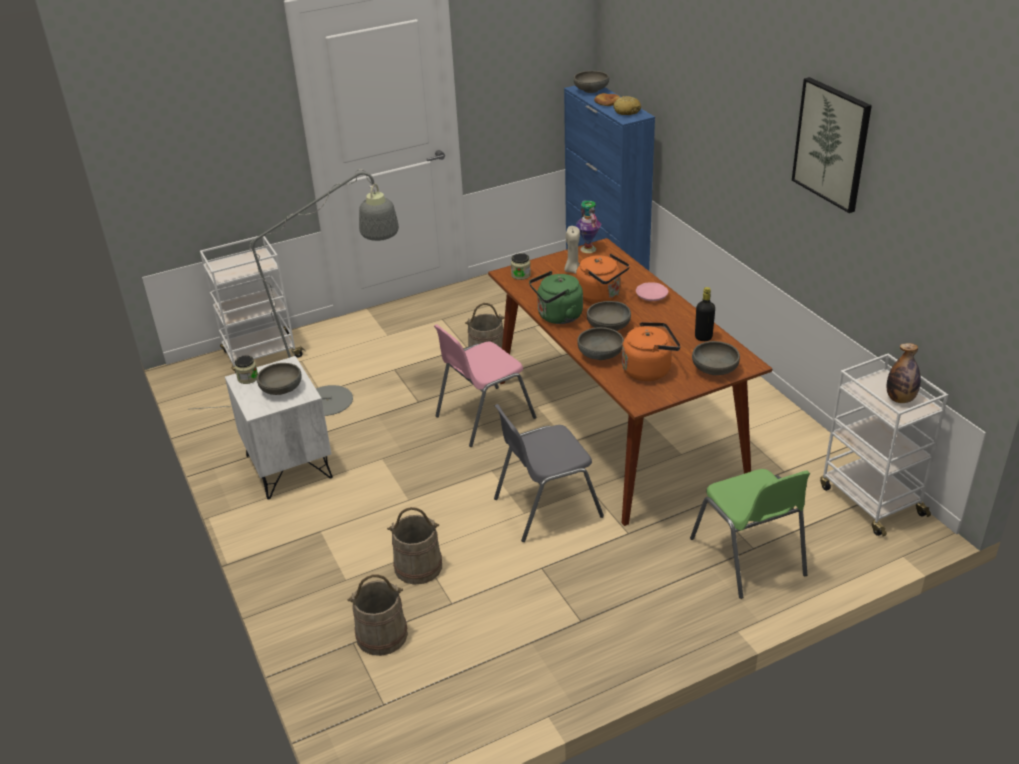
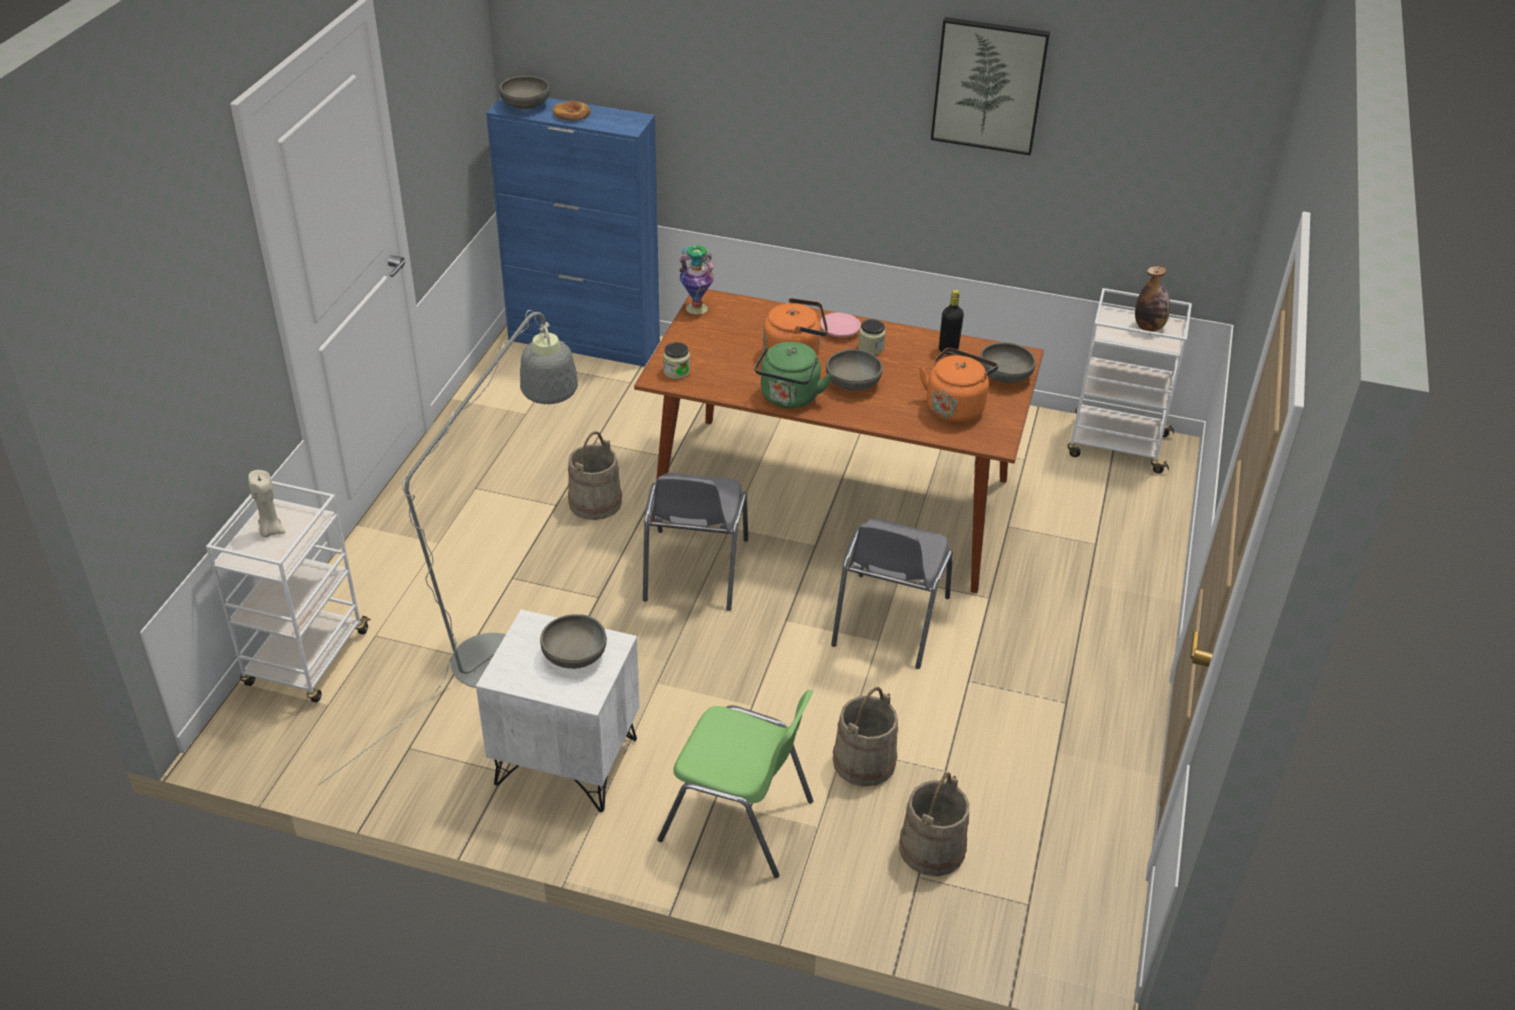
camera: 50 degrees left, 5 degrees up
(248, 378) = (510, 669): jar -> jar (871, 348)
(483, 417) = (693, 571): pink chair -> grey chair
(572, 270) = (720, 340): beige candle -> beige candle (271, 530)
(600, 355) = (891, 416): grey bowl -> none
(627, 111) = (615, 119): bread -> none
(748, 558) = (1104, 554): green chair -> green chair (739, 821)

